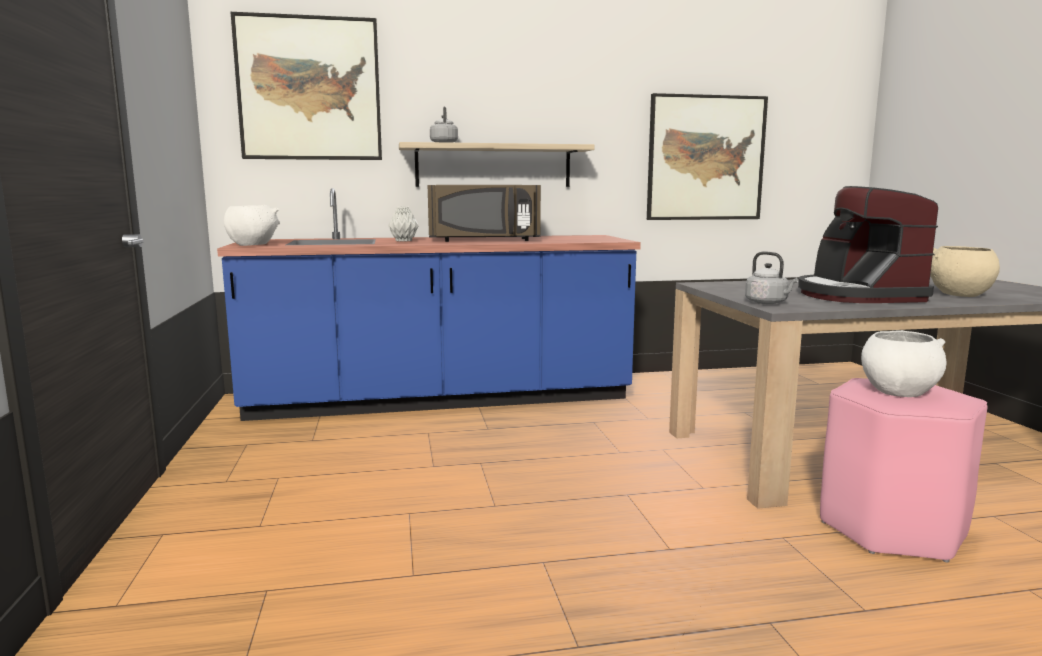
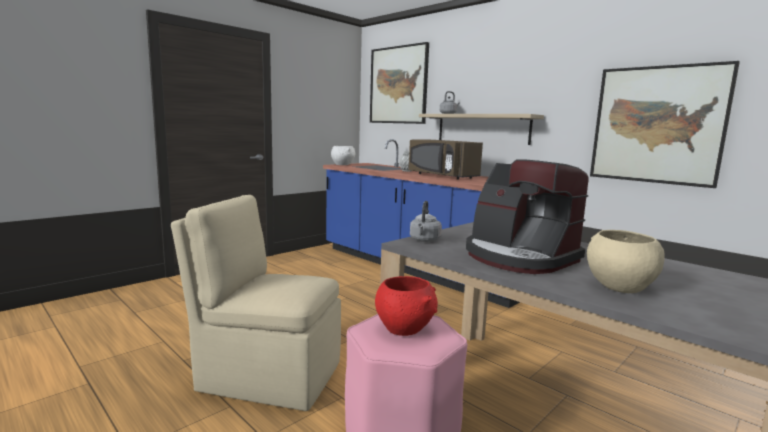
camera: 55 degrees right, 0 degrees up
(692, 575) = (268, 375): none -> beige chair
(857, 295) = (518, 257): coffee machine -> coffee machine turned 90 degrees counterclockwise
(898, 391) = (404, 328): white bowl -> red bowl

